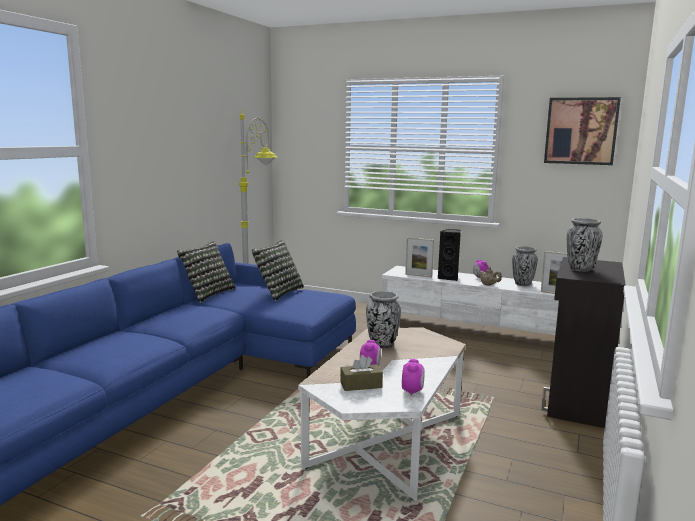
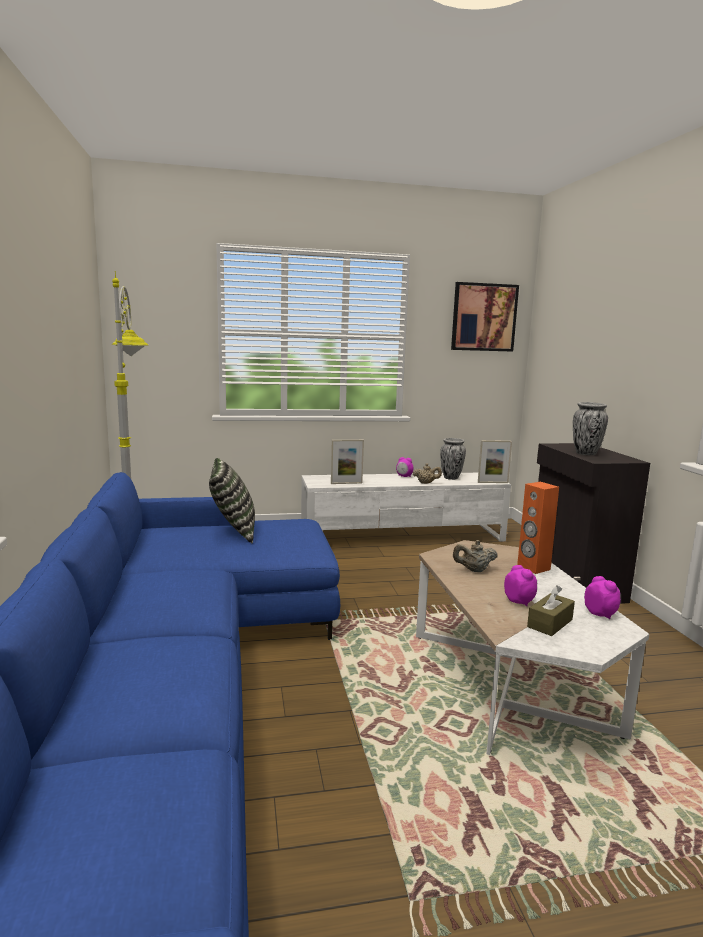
camera: 35 degrees left, 0 degrees up
(207, 294) = (132, 552): pillow -> none
(382, 345) = (474, 570): vase -> beige teapot
(432, 354) = (533, 567): none -> orange speaker
(449, 278) = (379, 481): black speaker -> none

